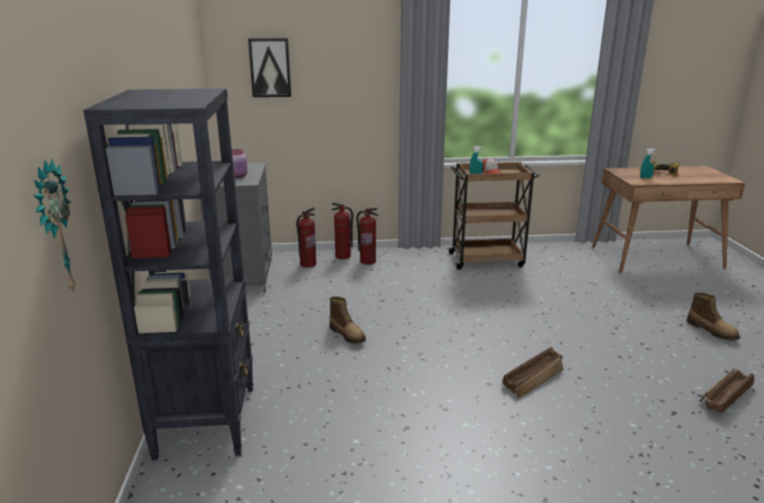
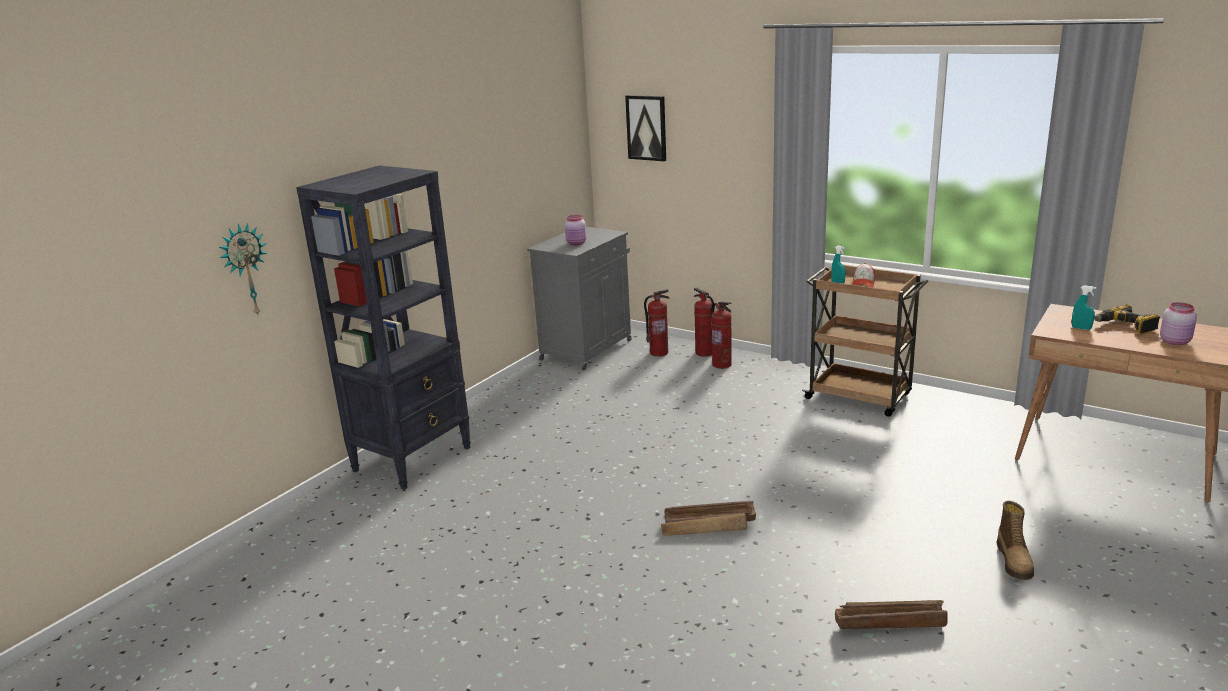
camera: 40 degrees right, 0 degrees up
(348, 335) = (599, 429): boot -> none
(696, 176) = (1175, 341): none -> pink jar

